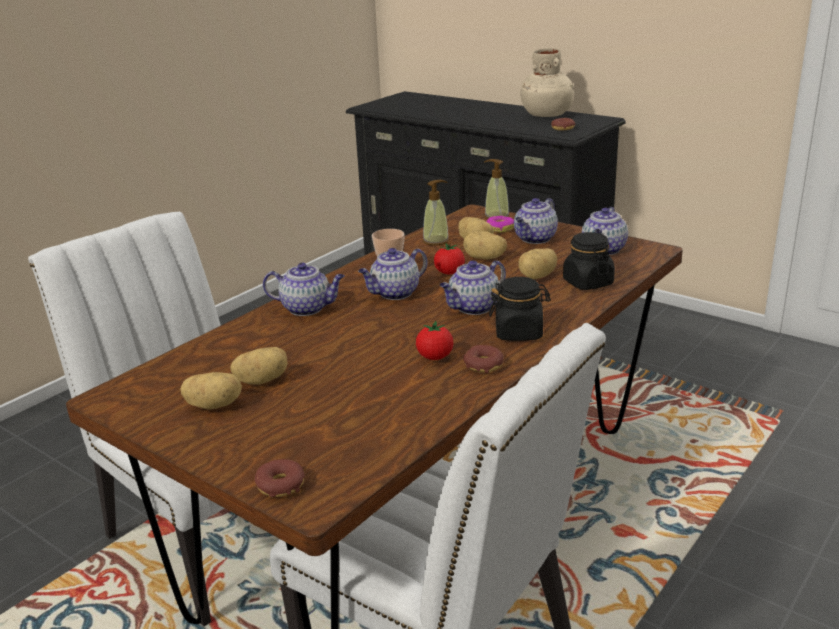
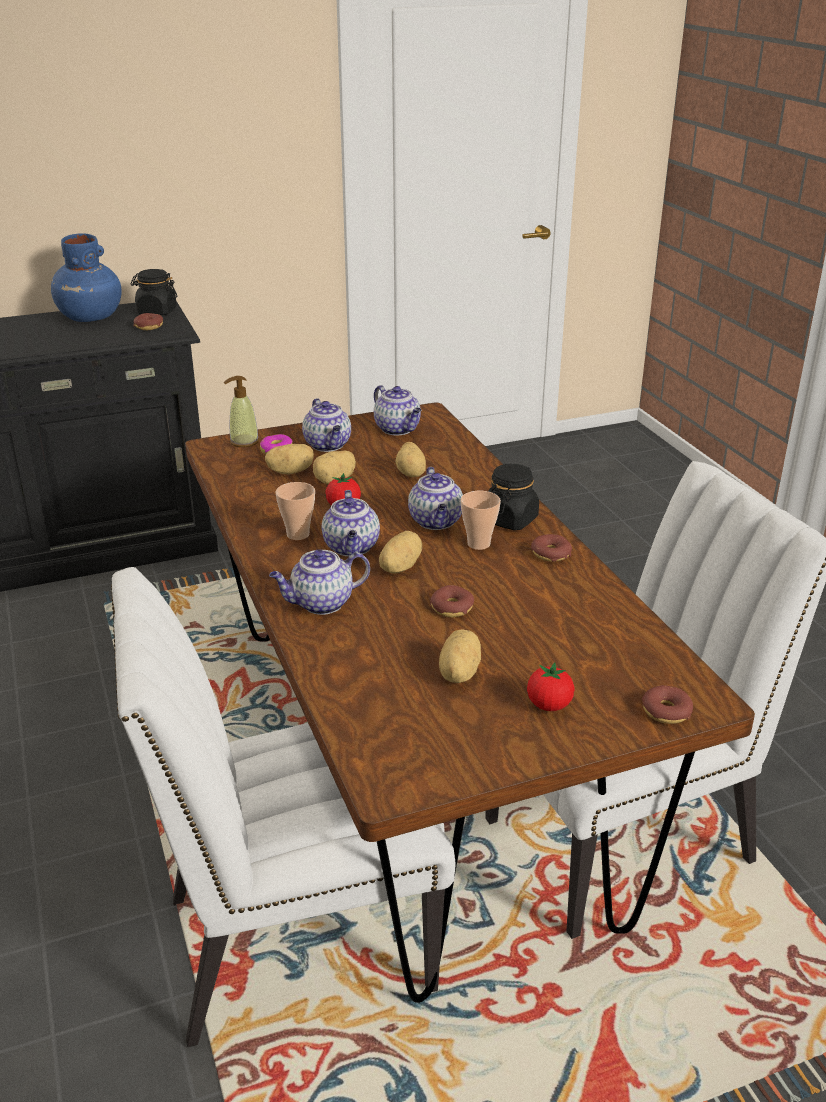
camera: 60 degrees left, 5 degrees up
(214, 405) = (482, 714): potato -> potato (399, 567)
(307, 308) = (321, 603): teapot -> teapot turned 150 degrees counterclockwise
(350, 352) = (452, 608): none -> donut
(435, 357) = (511, 570): tomato -> tomato (549, 705)
(436, 241) = (255, 488): soap dispenser -> none
(460, 333) = (478, 544): none -> cup
(546, 115) = (90, 317): beige vase -> blue vase
(587, 282) = (453, 459): black jar -> black jar (156, 312)

